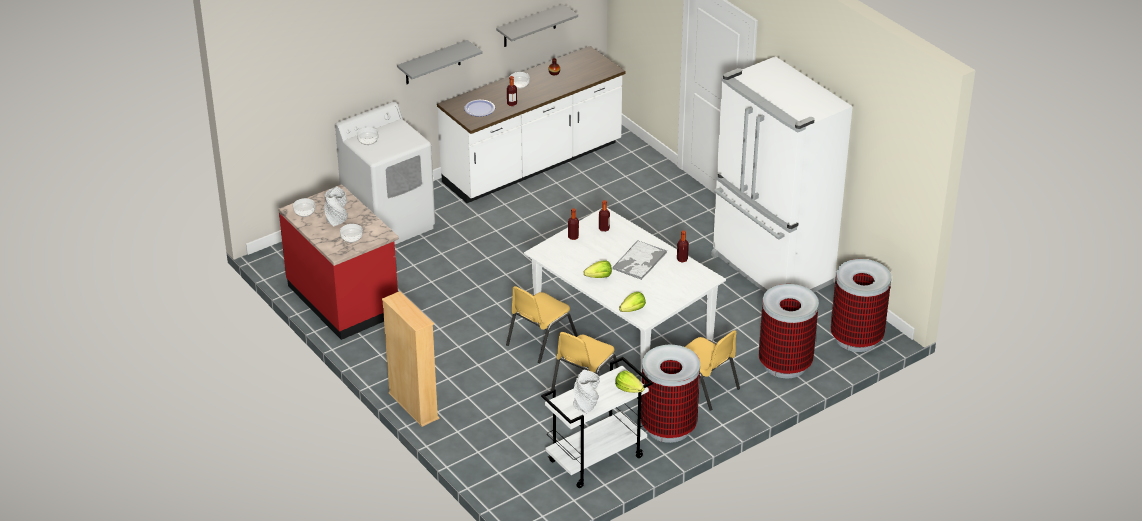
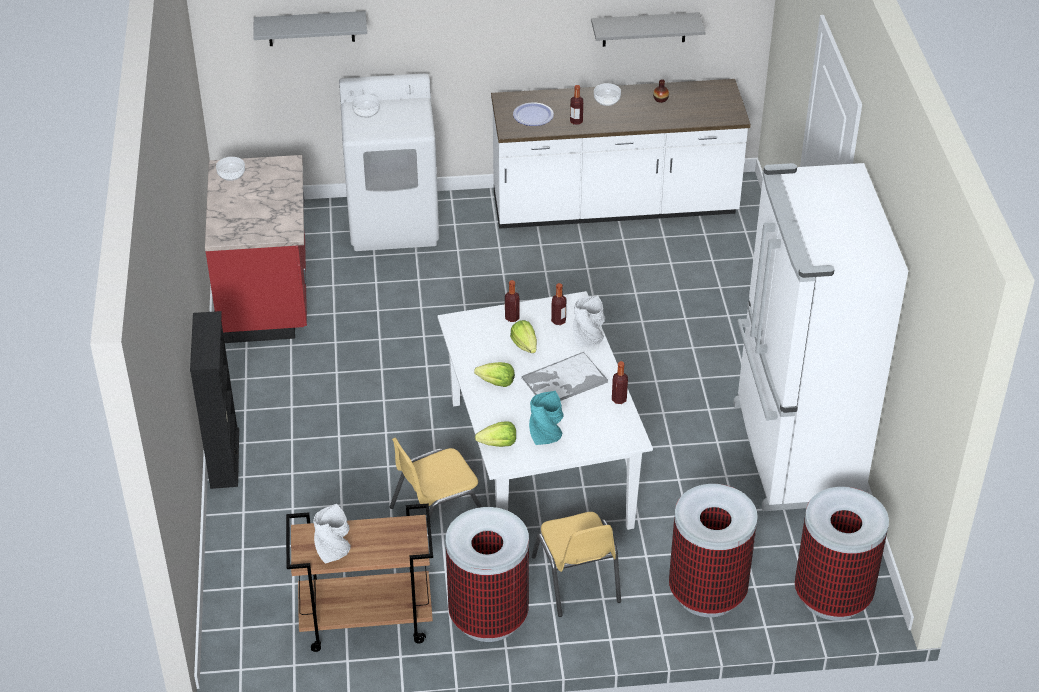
camera: 30 degrees right, 5 degrees up
(337, 220) = (256, 196): grey vase -> grey vase (588, 339)
(351, 238) = (251, 224): bowl -> none
(413, 406) = (224, 458): beige bookcase -> black bookcase
(432, 63) = (491, 39): grey shelf -> grey shelf (311, 28)
(540, 340) = (435, 434): yellow chair -> none
(596, 460) = (365, 622): white cart -> brown cart
(628, 389) = (404, 552): lettuce -> lettuce (525, 345)
(658, 295) = (546, 436): none -> turquoise vase

